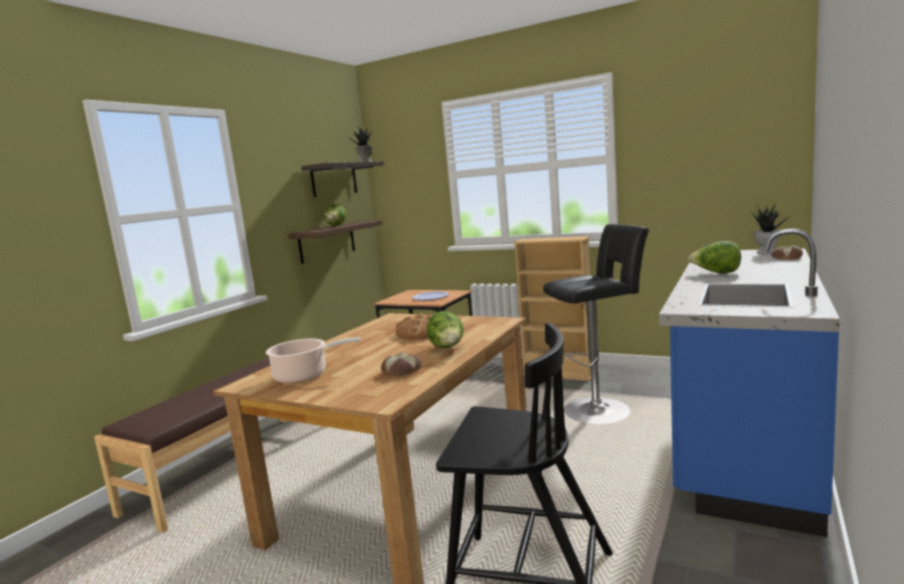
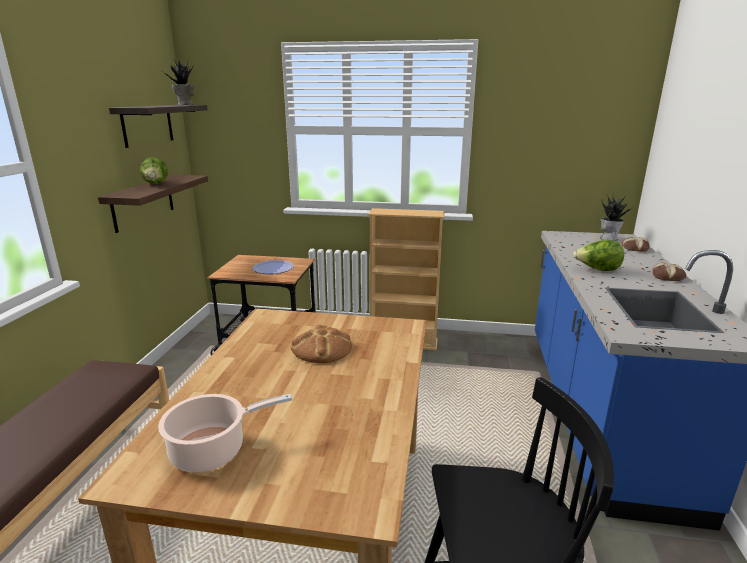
camera: 20 degrees left, 10 degrees up
(402, 371) = (347, 432): bread -> bread (668, 277)
(448, 349) = (376, 381): lettuce -> none
(601, 409) = (462, 387): black stool -> none

